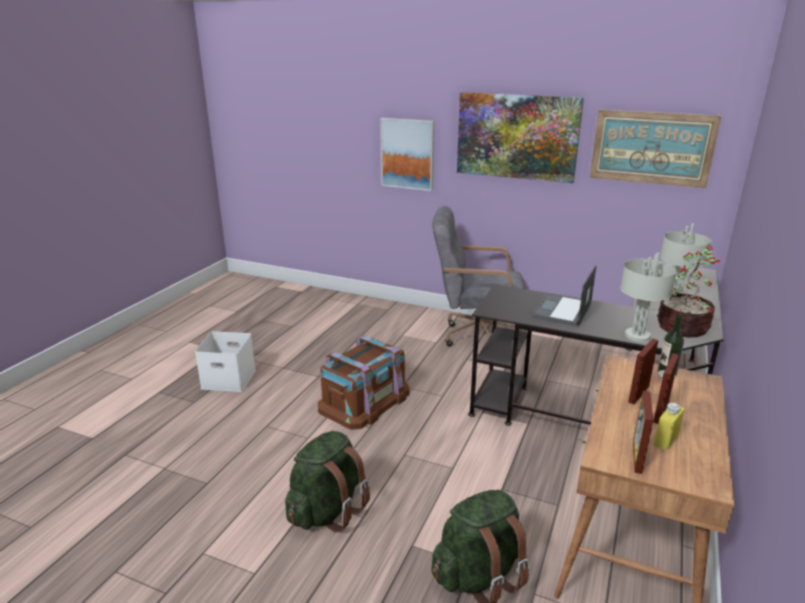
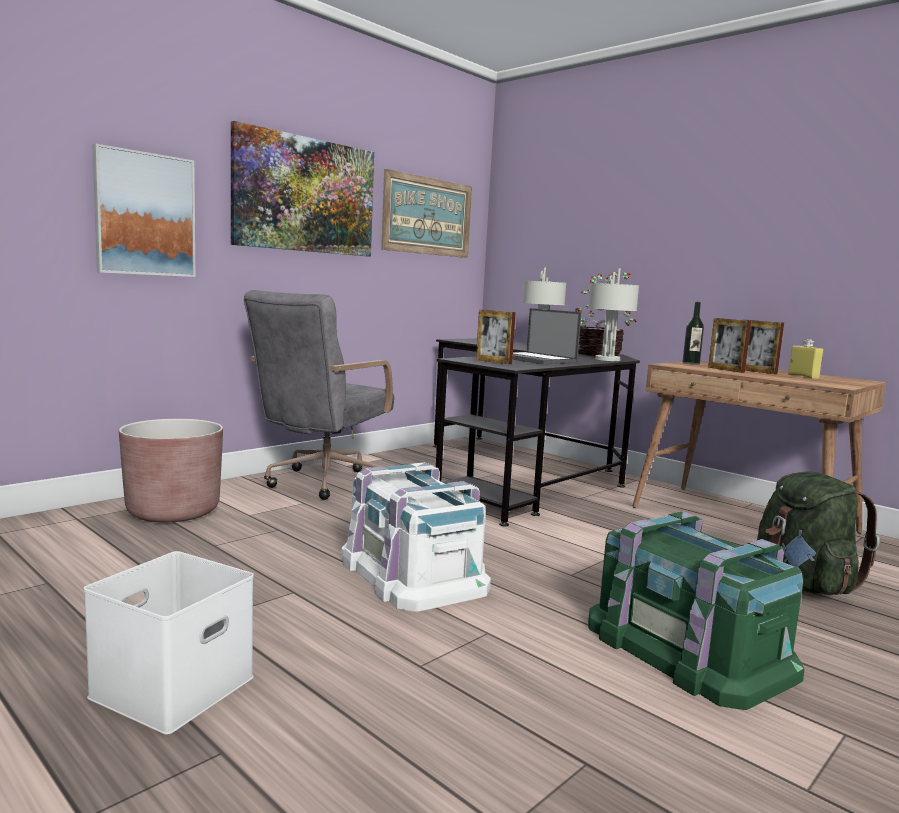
camera: 70 degrees left, 15 degrees down
(327, 510) = (689, 648): green backpack -> green storage box
(365, 400) = (413, 572): brown storage box -> white storage box
(387, 318) = (173, 511): none -> brown planter
(637, 457) = (832, 382): picture frame -> picture frame (493, 362)

